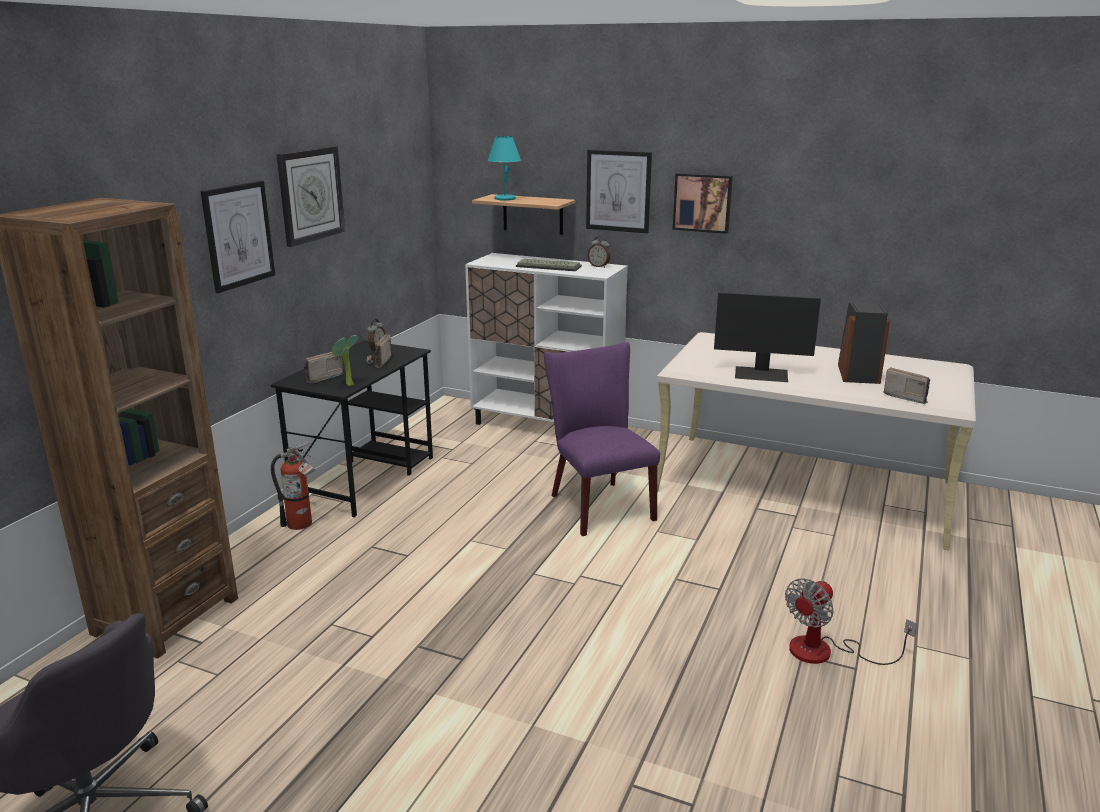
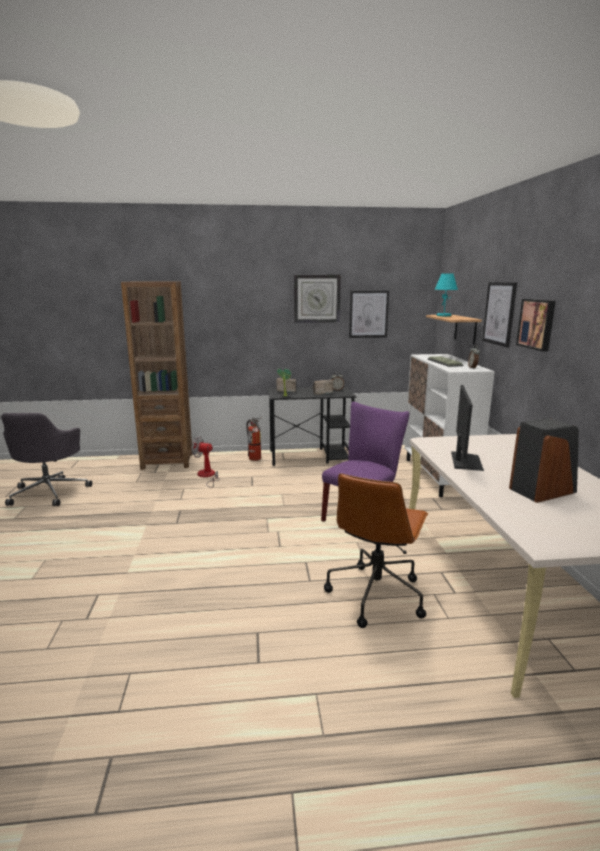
camera: 60 degrees right, 5 degrees down
(238, 235) = (260, 311): picture -> picture (368, 314)
(761, 374) = (465, 461): monitor -> monitor turned 150 degrees counterclockwise
(773, 557) = (376, 594): none -> brown office chair
(826, 652) = (269, 643): fan -> fan (207, 476)
(905, 397) = (523, 516): radio -> none

